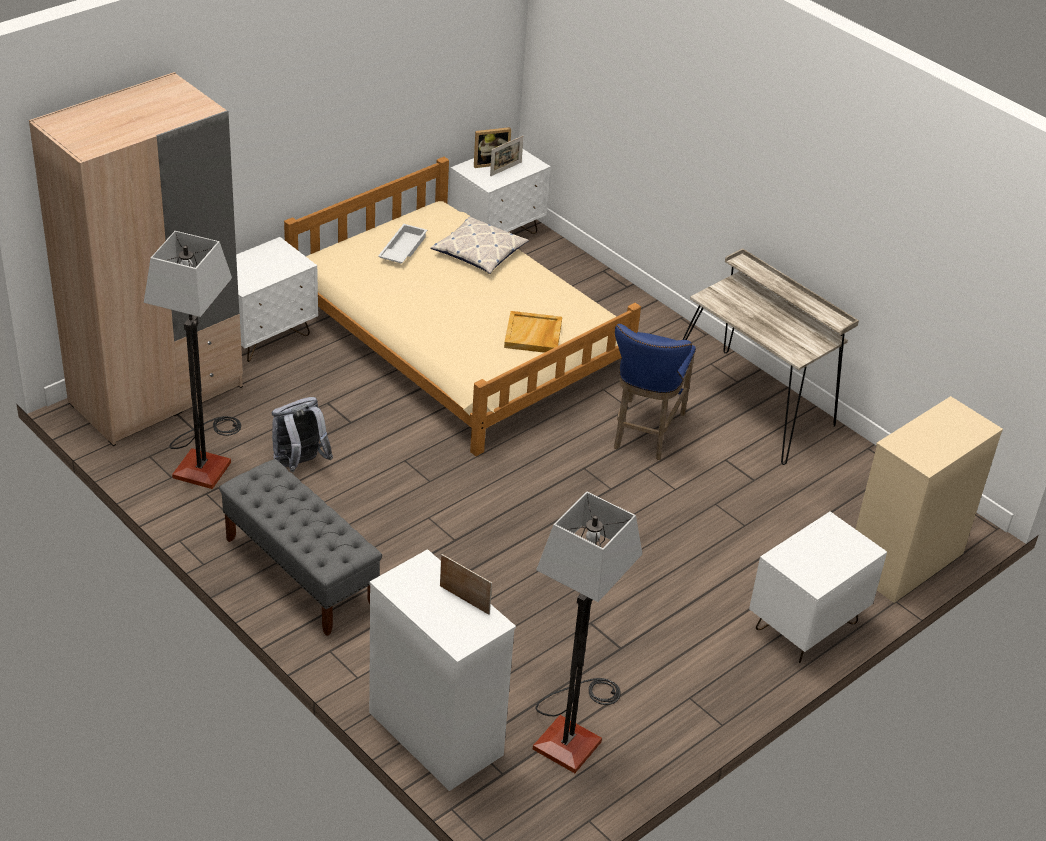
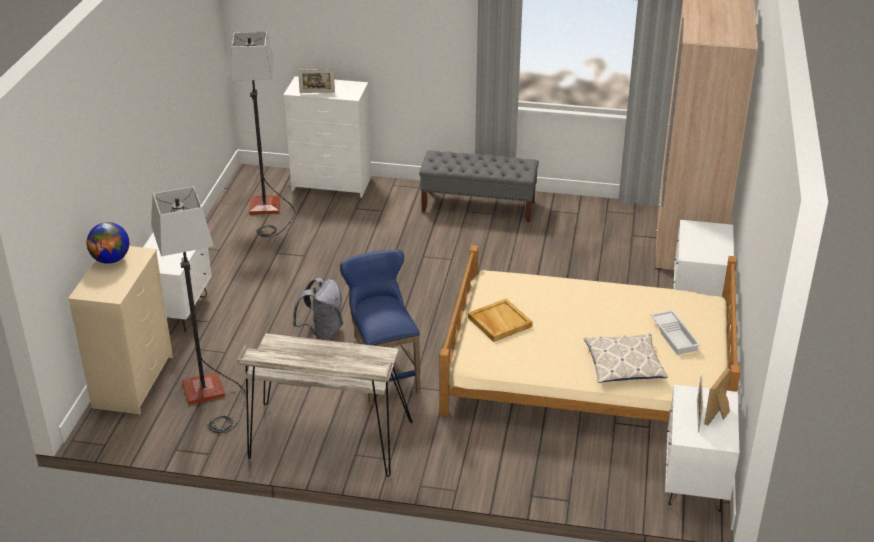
camera: 145 degrees right, 5 degrees down
(204, 459) = (606, 226): floor lamp -> floor lamp (210, 397)
(299, 464) = (557, 248): grey backpack -> grey backpack (322, 334)
(935, 452) = (111, 260): none -> globe

